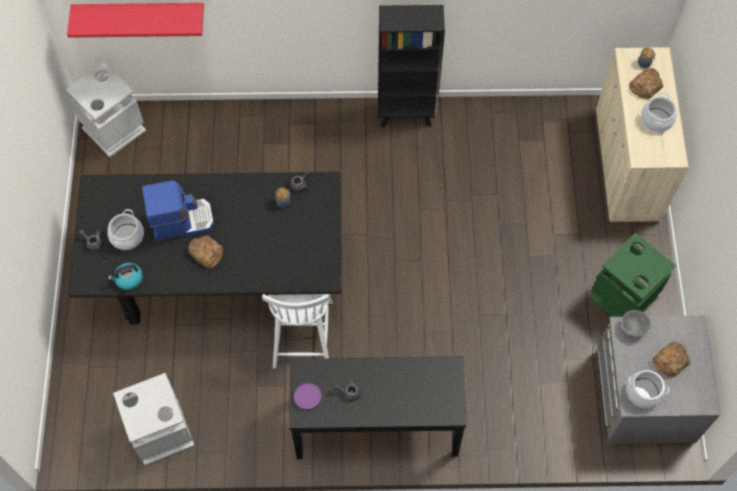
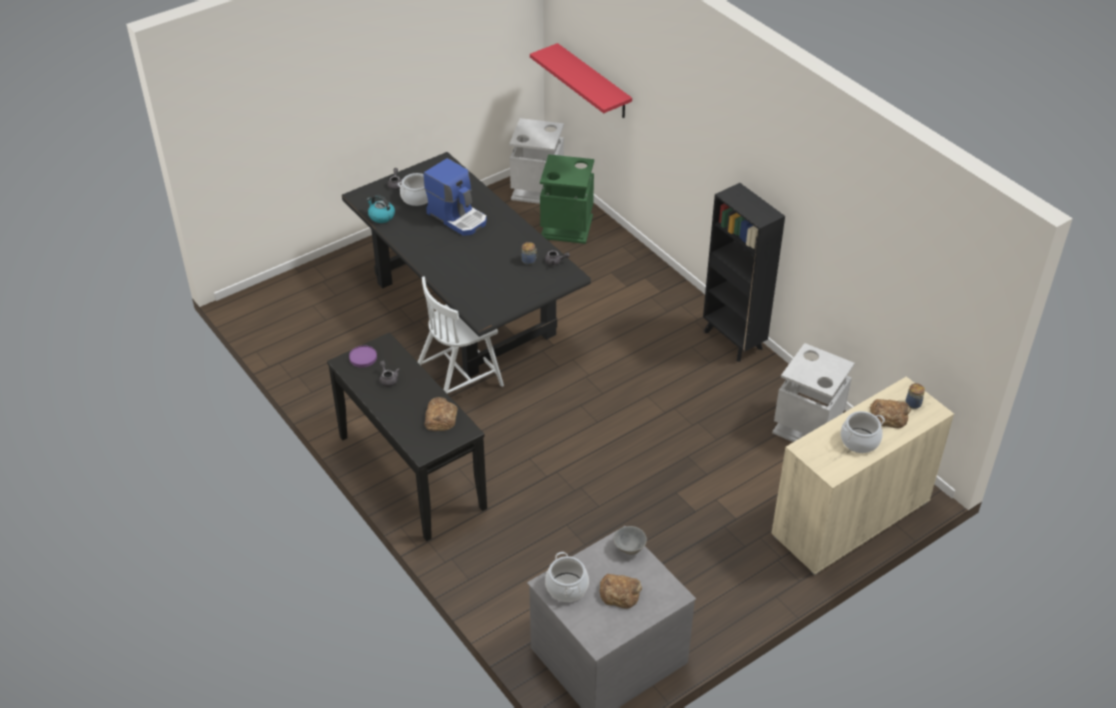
camera: 55 degrees right, 20 degrees down
(160, 432) = (299, 346): grey trash can -> grey trash can (807, 426)
(206, 253) = (442, 243): bread -> bread (440, 418)
(623, 298) = (699, 586): green trash can -> green trash can (566, 227)

